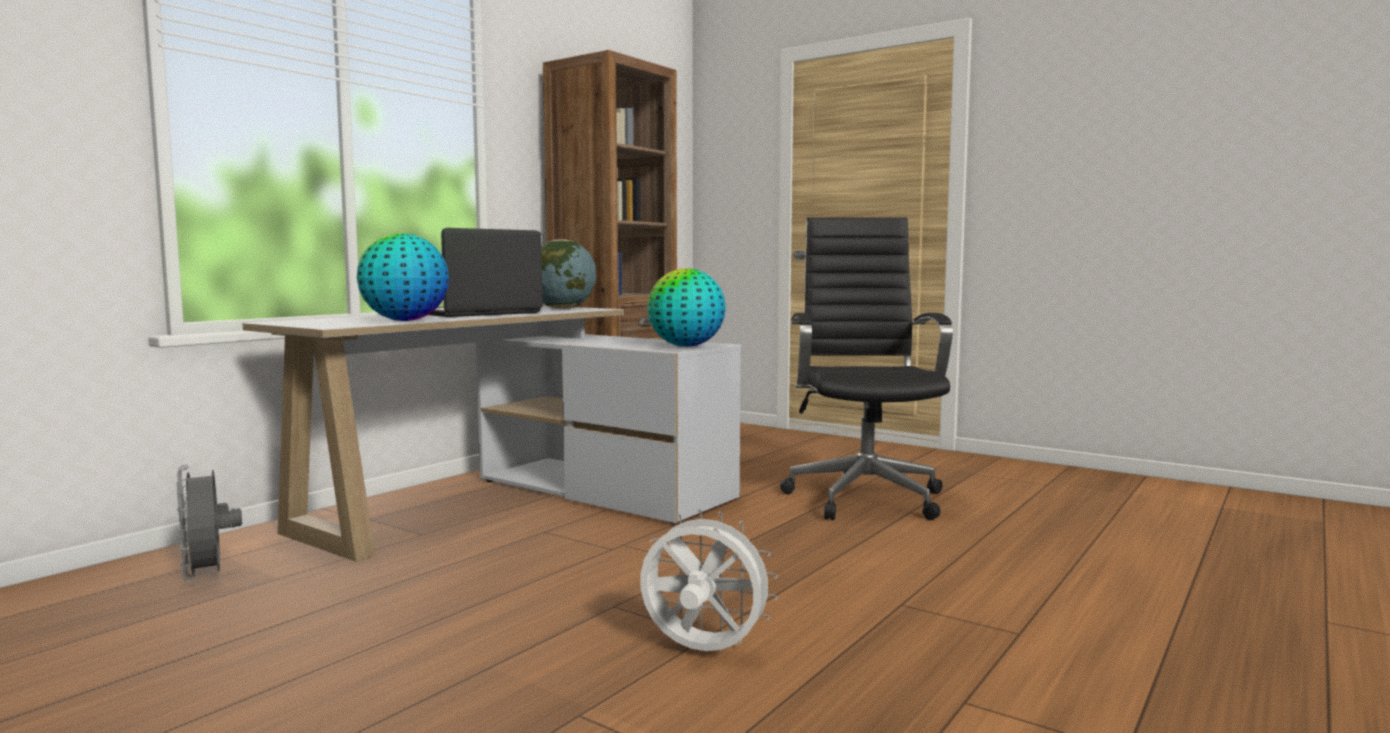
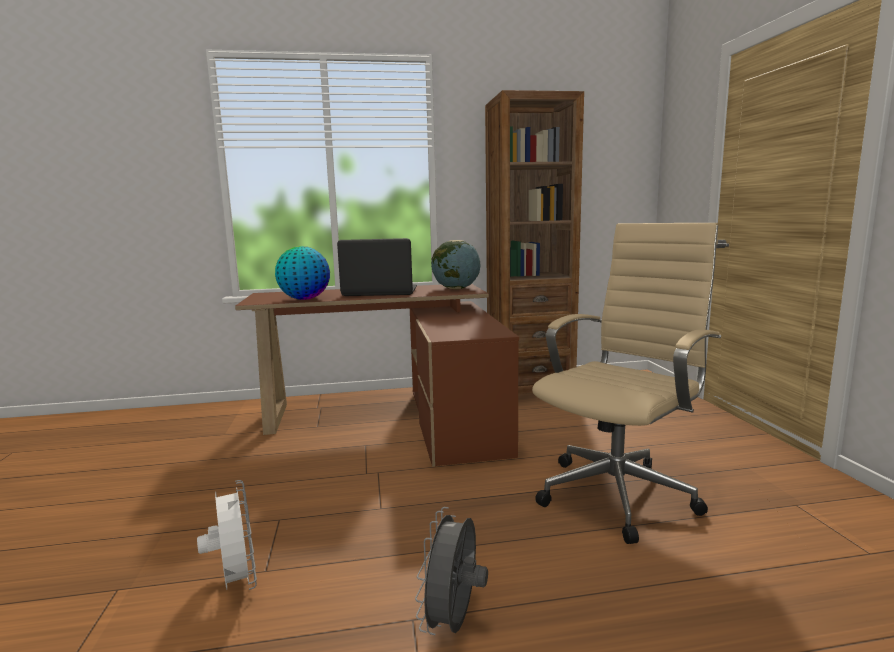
camera: 45 degrees right, 5 degrees up
(208, 577) = (211, 423): grey fan -> grey fan (454, 622)
(518, 503) = (396, 418): white desk -> brown desk
(686, 346) = (470, 333): globe -> none
(864, 497) = (619, 493): black office chair -> beige office chair

